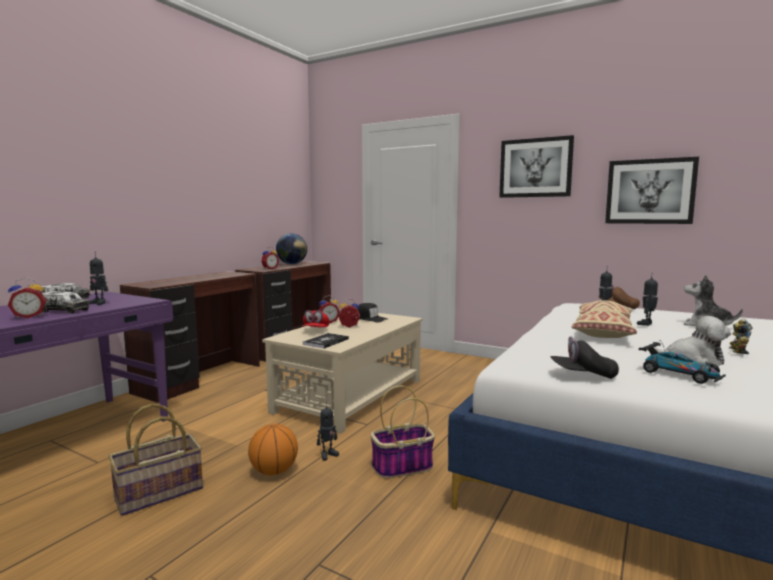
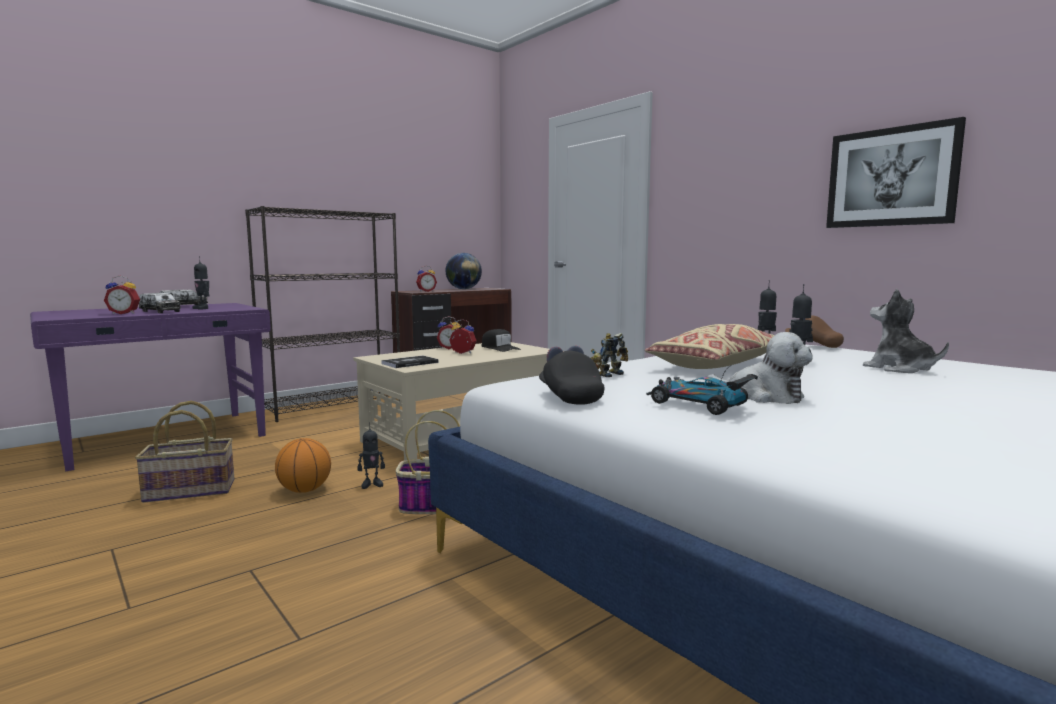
camera: 20 degrees right, 0 degrees up
(201, 379) = (334, 406): brown desk -> black bookcase
(316, 330) = (420, 354): red cap -> none
(535, 168) = (739, 155): picture -> none
(583, 375) = (570, 396): black cap -> black cap turned 45 degrees clockwise
(679, 373) = (699, 404): toy car -> toy car turned 150 degrees clockwise
(736, 351) = (860, 392): toy robot -> toy robot (607, 374)

